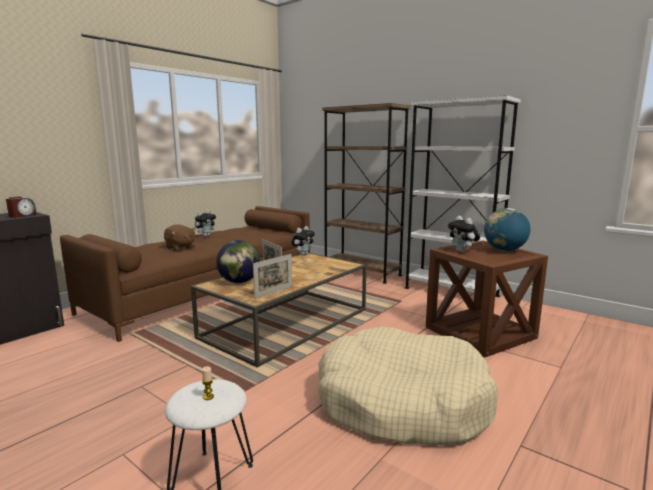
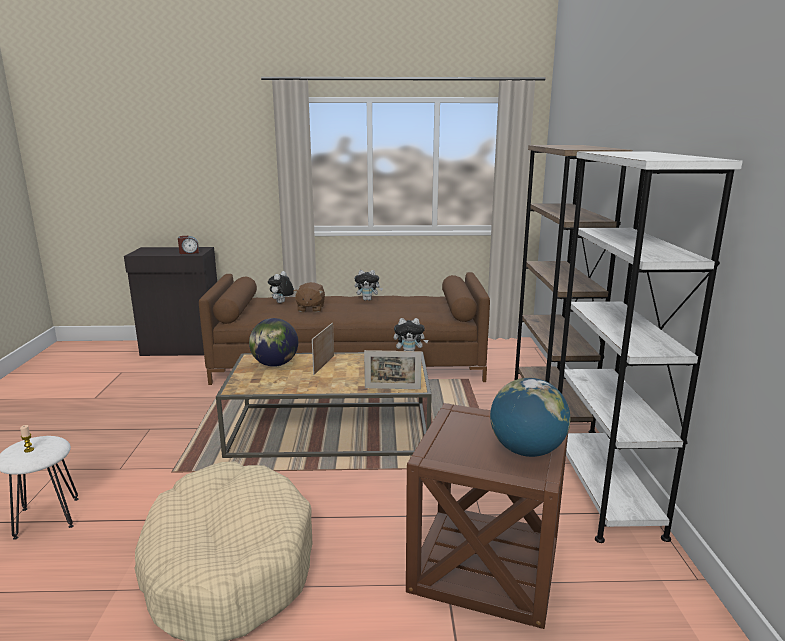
camera: 50 degrees right, 5 degrees up
(274, 292) = (266, 387): picture frame -> picture frame (392, 388)
(462, 251) = (467, 425): plush toy -> plush toy (281, 303)

